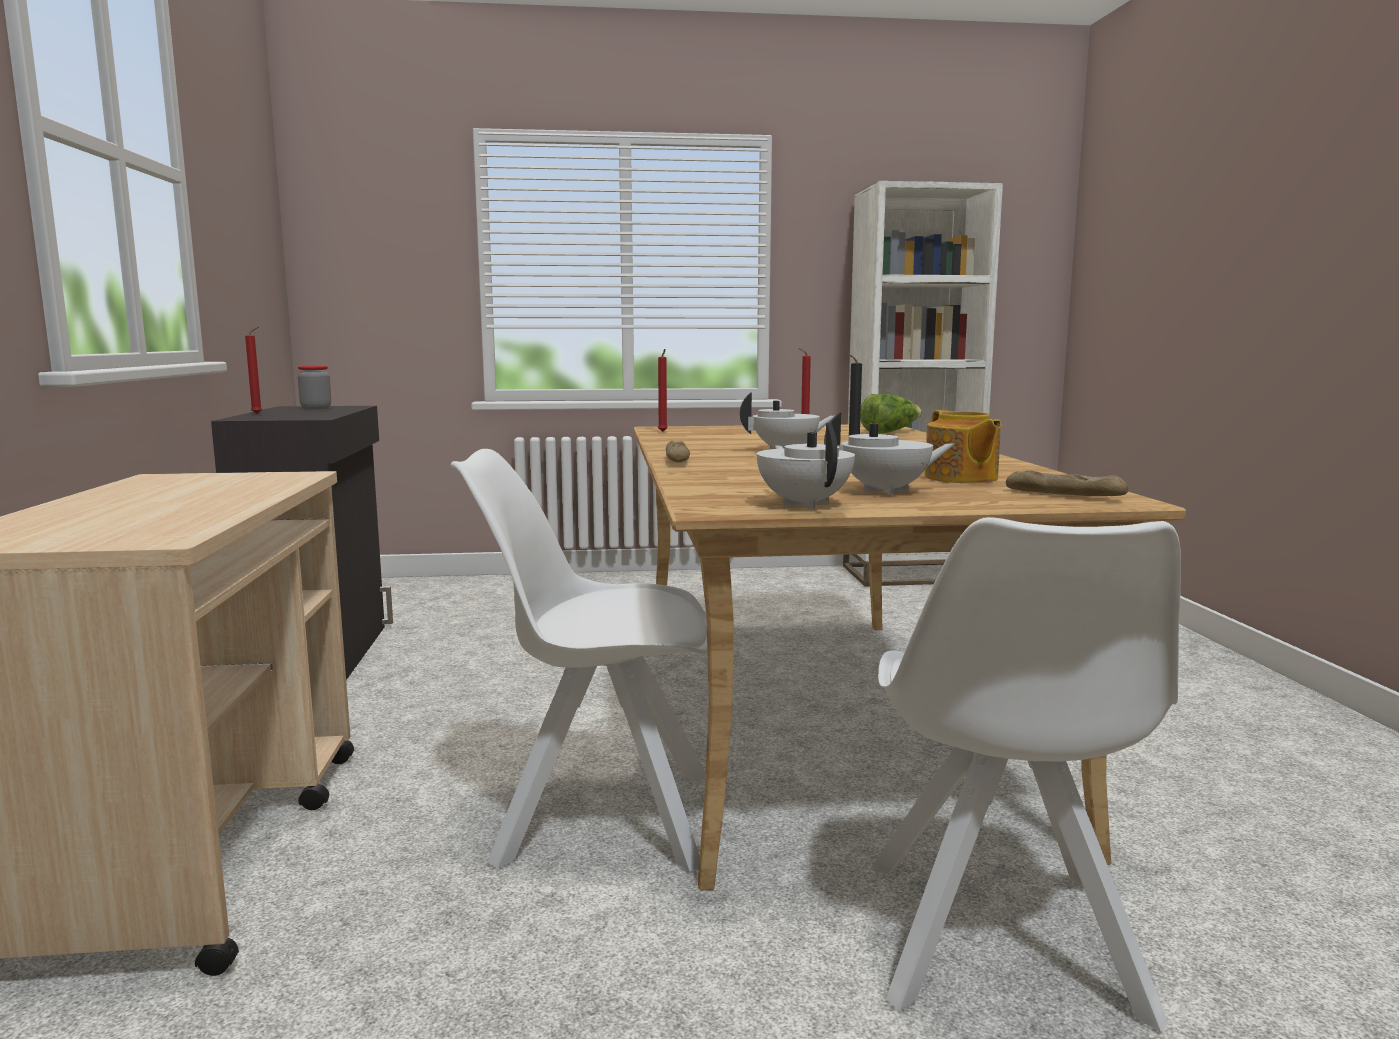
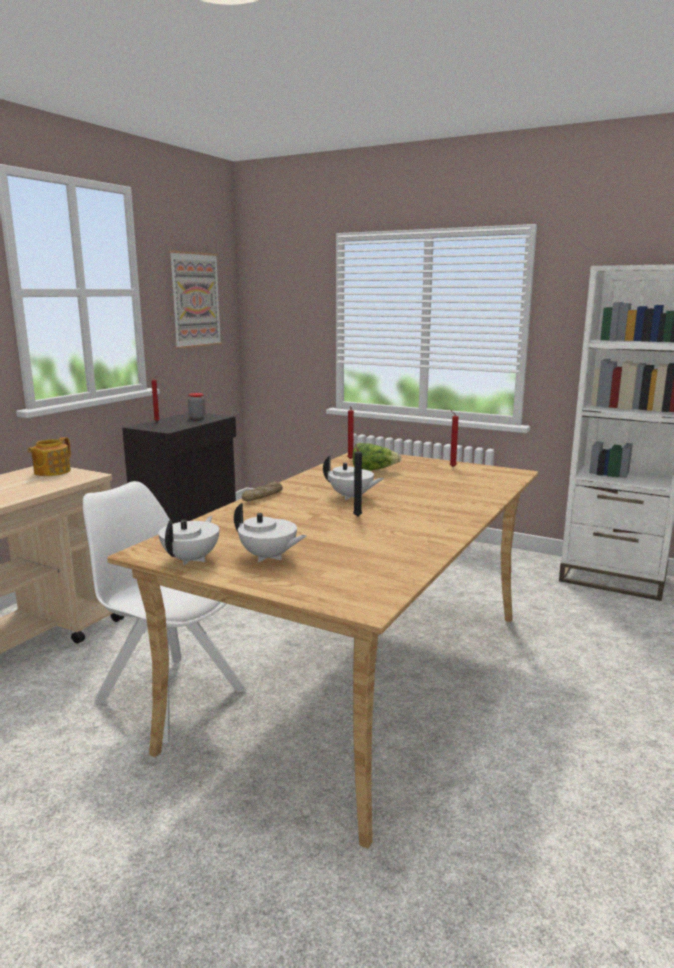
camera: 35 degrees right, 5 degrees up
(242, 215) = (195, 300): none -> picture
(889, 432) = (491, 483): lettuce -> lettuce (373, 470)
(960, 478) = (353, 553): teapot -> teapot (51, 472)
(1001, 943) = (230, 858): white chair -> none
(1064, 495) = (350, 590): bread -> none

